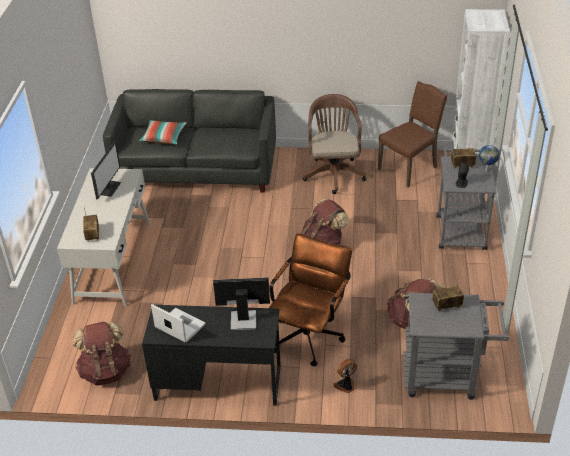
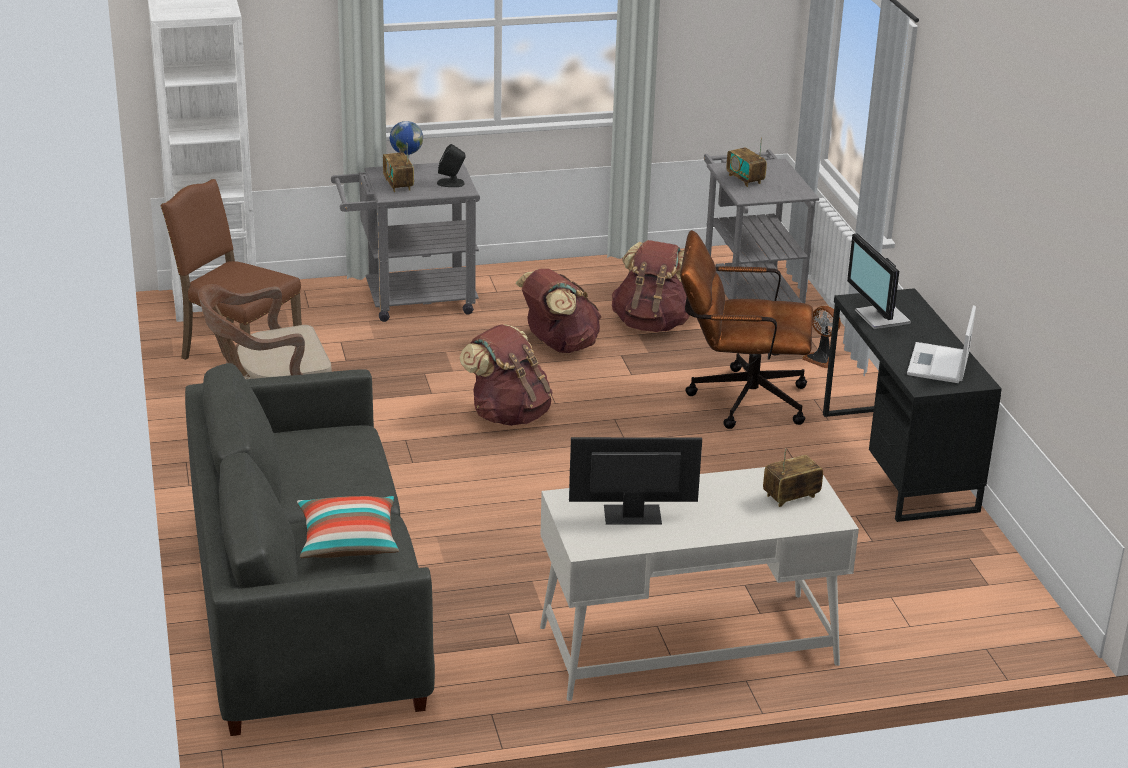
camera: 110 degrees left, 10 degrees down
(105, 371) = (964, 575): brown backpack -> brown backpack (559, 345)

